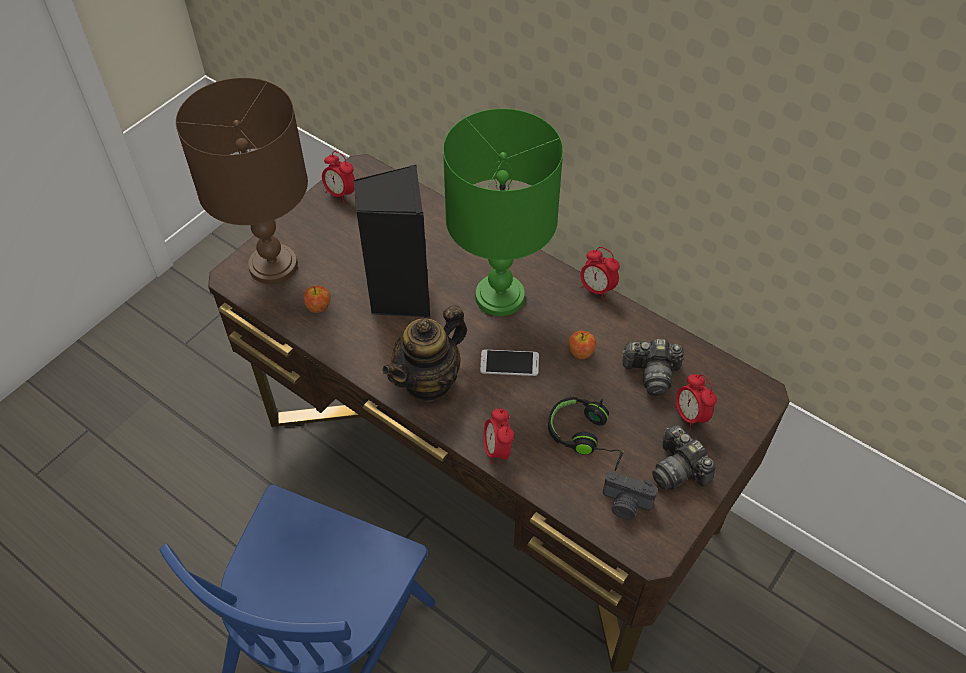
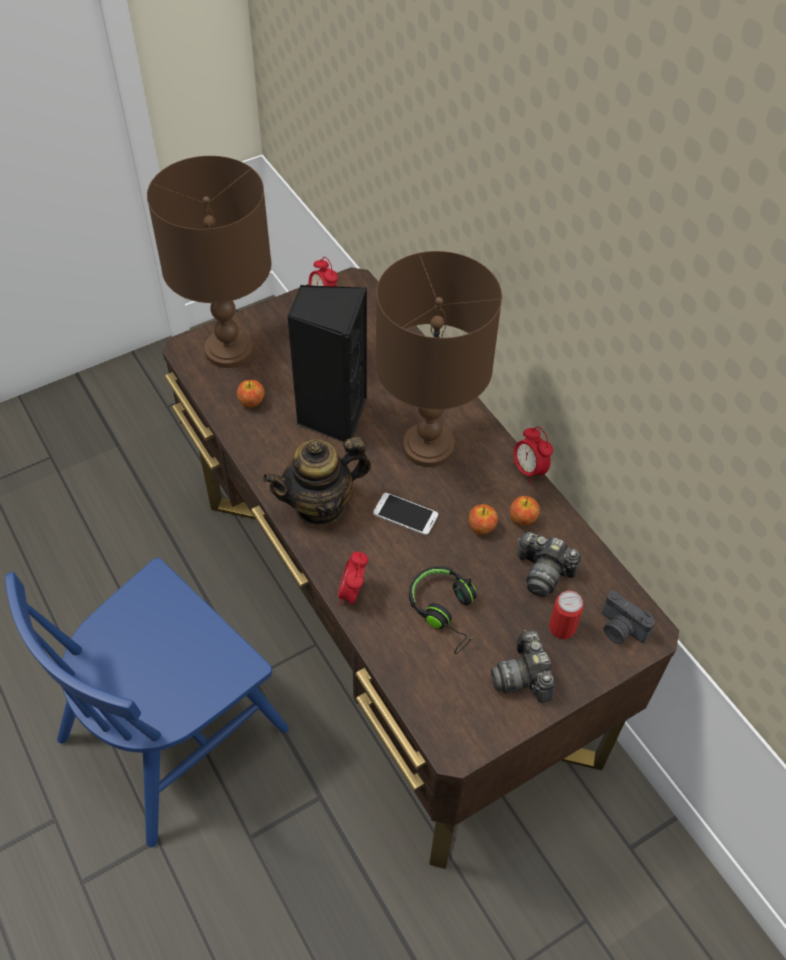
camera: 20 degrees right, 0 degrees up
(500, 297) = (428, 447): green table lamp -> brown table lamp
(612, 333) = (523, 519): none -> apple
(625, 504) = (452, 691): camera -> camera (620, 629)
(690, 415) = (562, 627): alarm clock -> can

